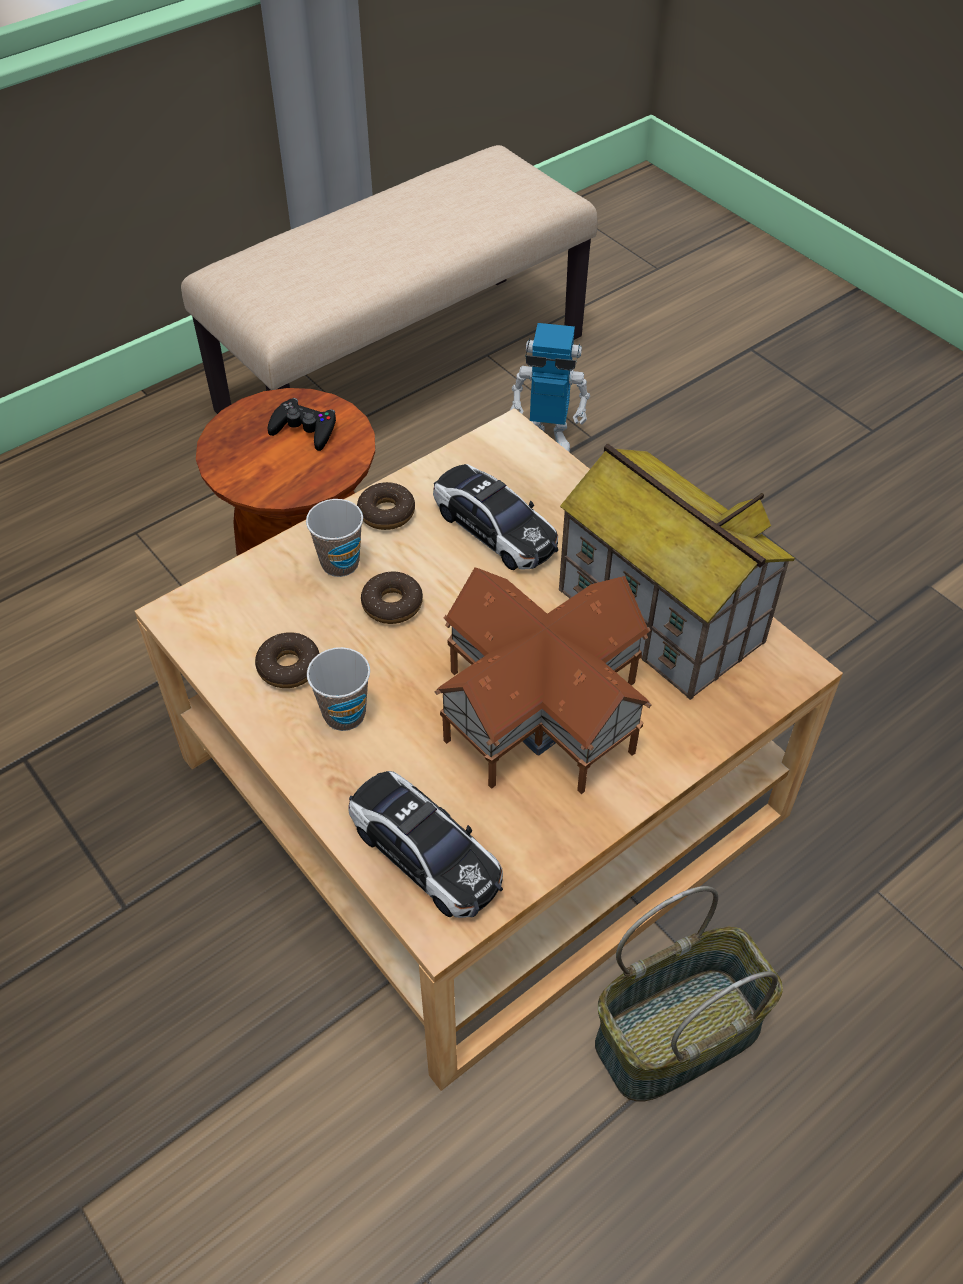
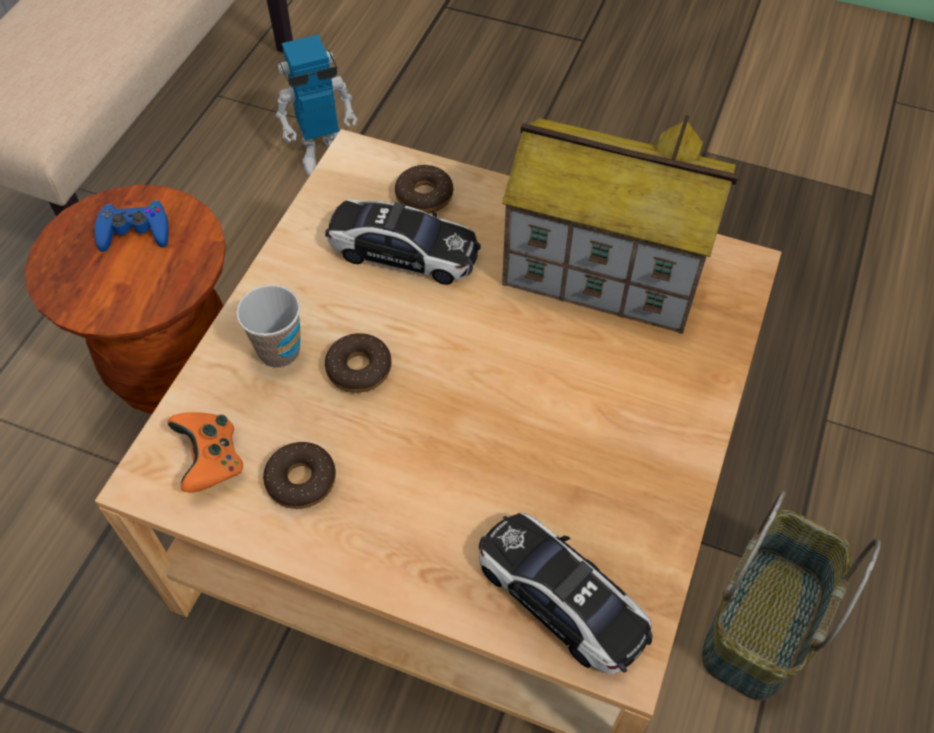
camera: 30 degrees left, 5 degrees up
(233, 621) = (211, 461): none -> orange game controller
(304, 430) = (135, 232): black game controller -> blue game controller
(344, 714) = (390, 501): cup -> none
(386, 513) = (290, 281): donut -> donut (424, 196)
(425, 853) = (561, 598): toy car -> toy car turned 150 degrees counterclockwise
(545, 712) = (570, 405): toy house -> none

